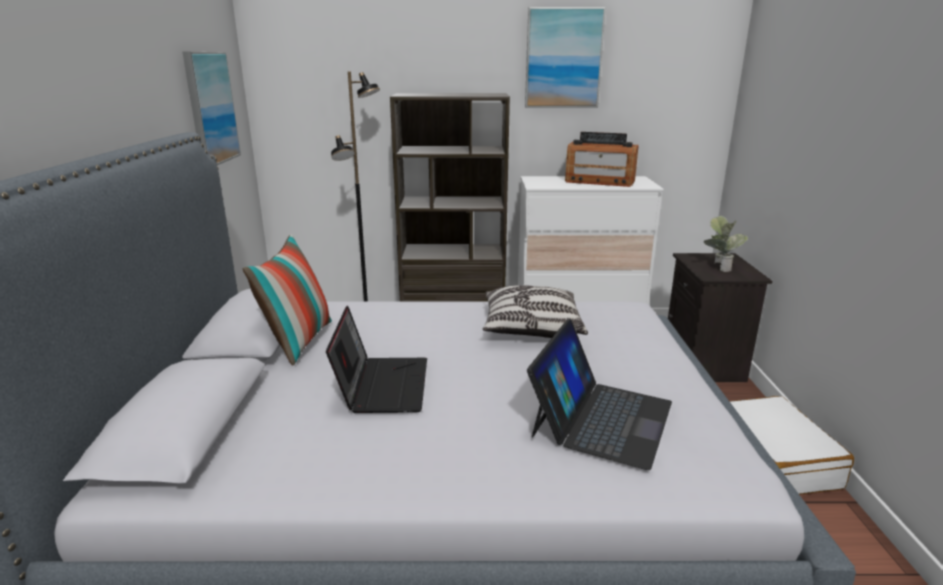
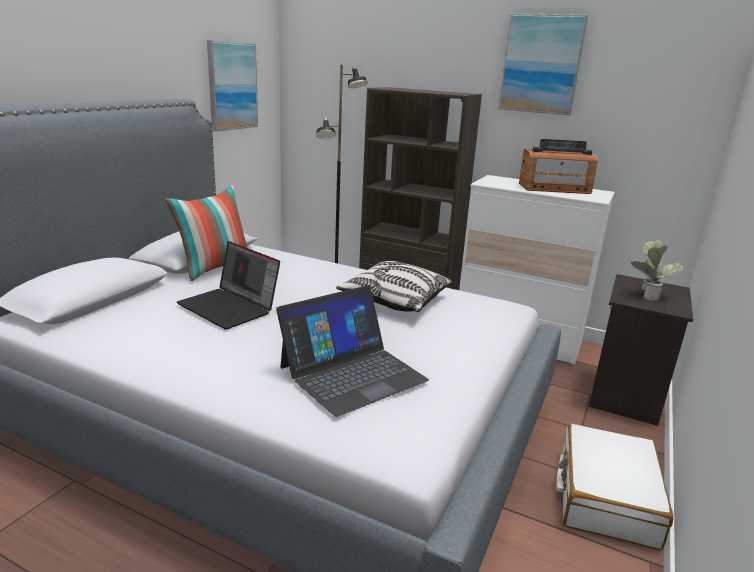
camera: 25 degrees right, 0 degrees up
(382, 385) = (230, 307): laptop -> laptop turned 105 degrees clockwise
(599, 181) = (554, 189): radio -> radio turned 45 degrees counterclockwise

